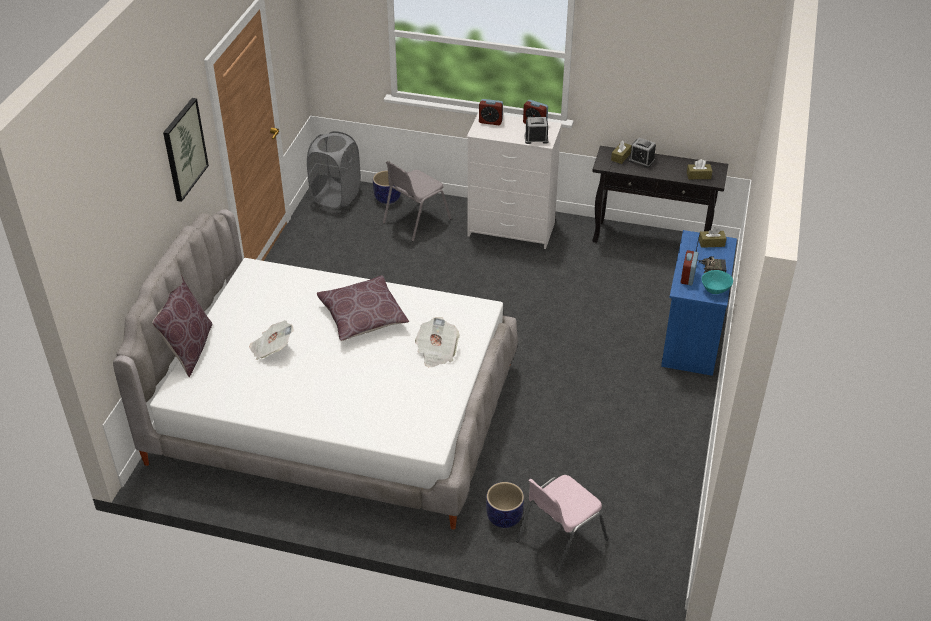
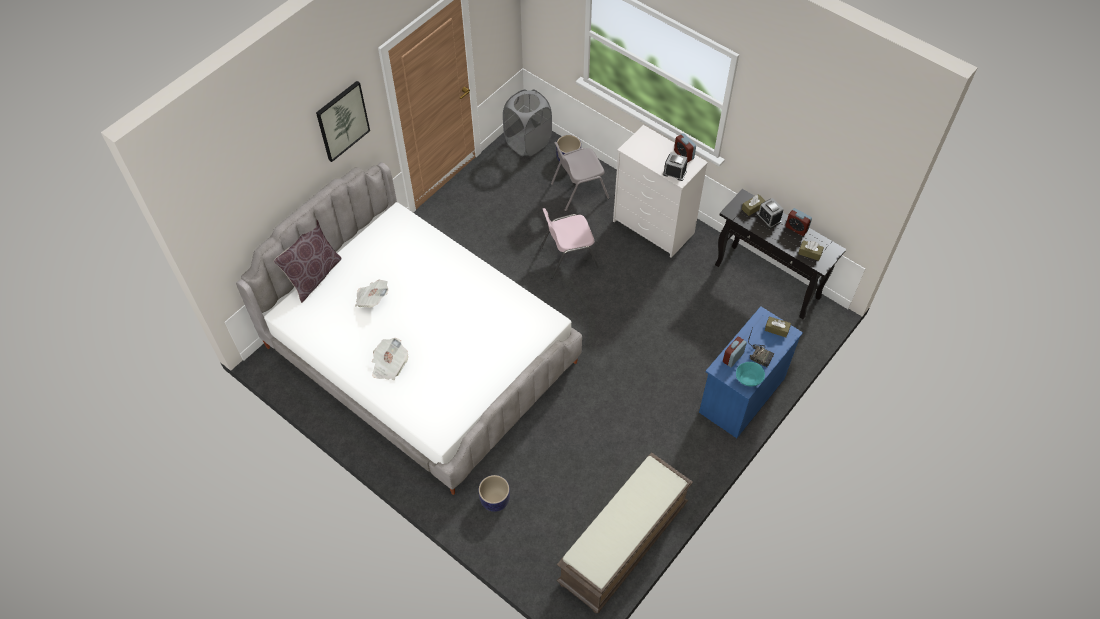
camera: 25 degrees right, 15 degrees up
(363, 317) = (454, 294): brown pillow -> none
(436, 352) = (492, 350): newspaper -> newspaper (389, 365)
(490, 121) = (646, 140): alarm clock -> alarm clock (796, 228)
(559, 540) = (525, 538): pink chair -> pink chair (568, 257)
(666, 508) = (623, 545): none -> brown bench

